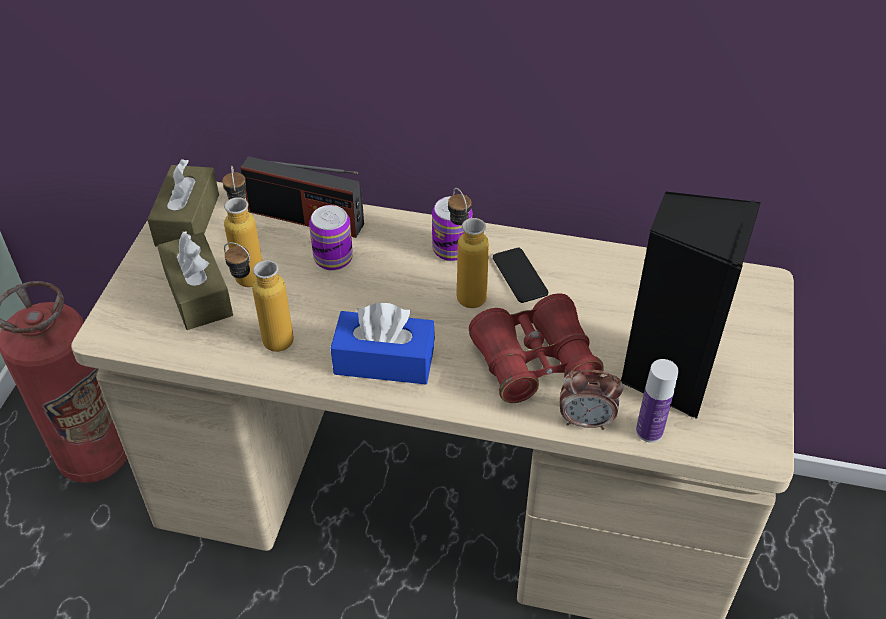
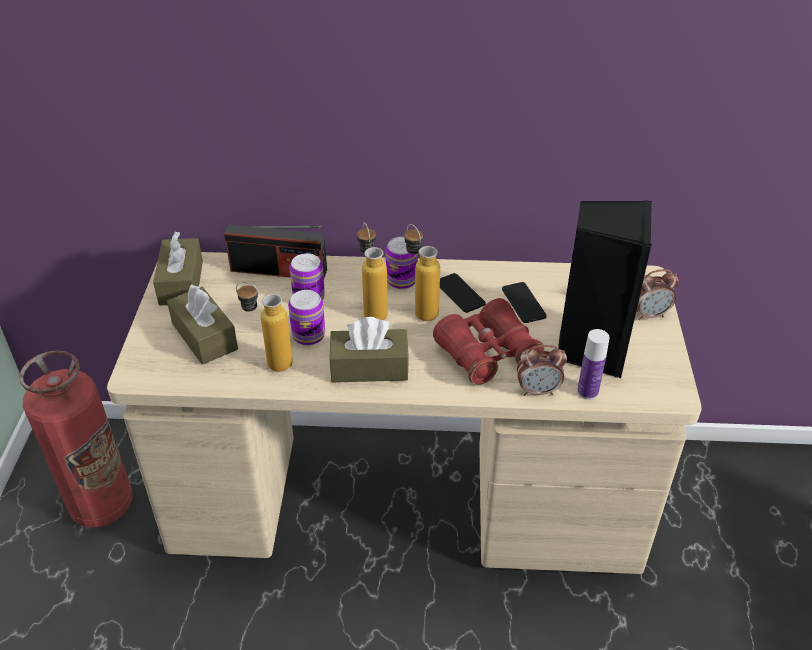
camera: 10 degrees left, 5 degrees down
(249, 269) = (242, 313): bottle -> bottle (372, 309)
(321, 308) = (308, 335): none -> can
(384, 360) = (369, 367): blue tissue box -> brown tissue box
(597, 299) = (523, 303): none -> phone
(756, 336) = (649, 315): none -> alarm clock

